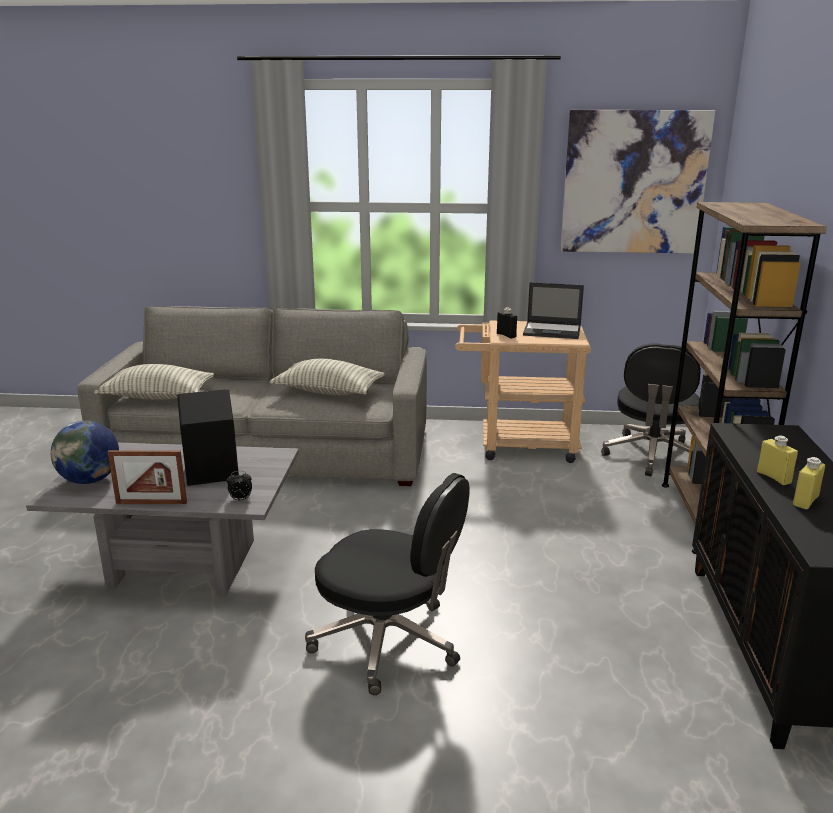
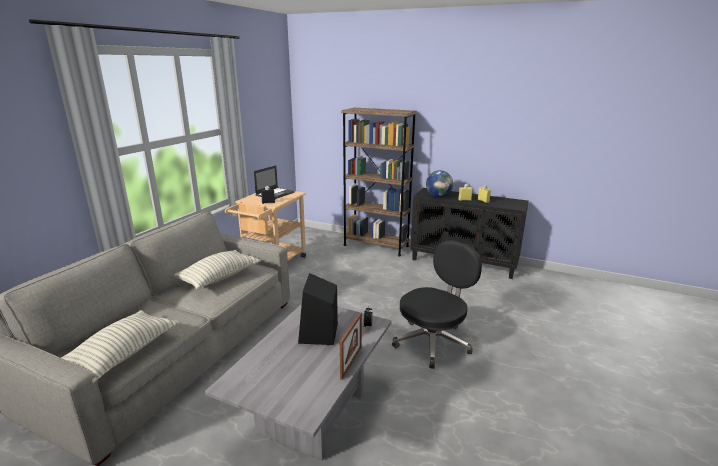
camera: 70 degrees left, 0 degrees up
(90, 480) = (289, 393): globe -> globe (438, 196)
(634, 183) = (266, 107): picture -> none
(652, 455) = (316, 239): black office chair -> none

